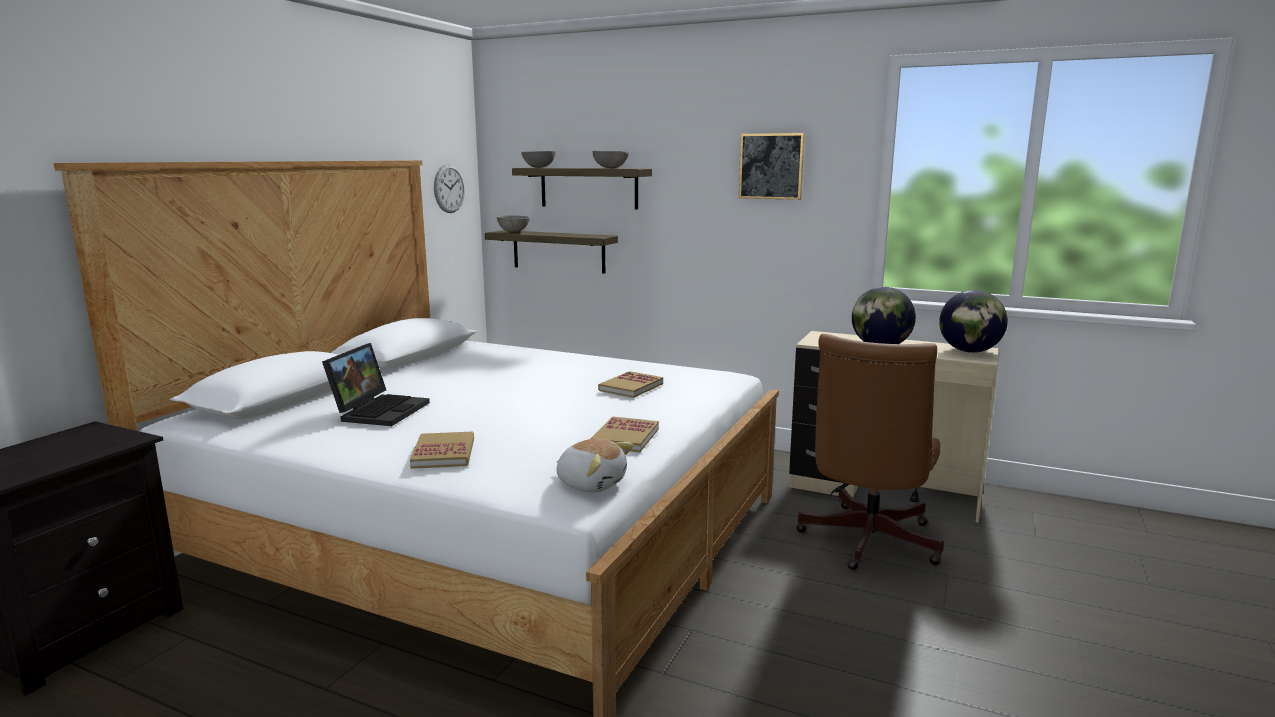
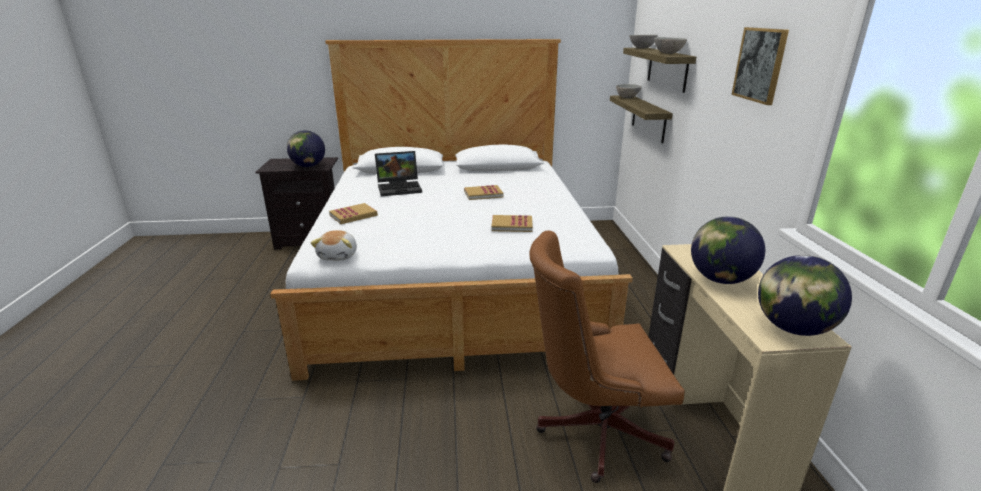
camera: 60 degrees right, 10 degrees up
(87, 448) = (308, 166): none -> globe
(449, 188) = (594, 60): wall clock -> none
(625, 437) = (413, 246): book -> book (483, 194)

